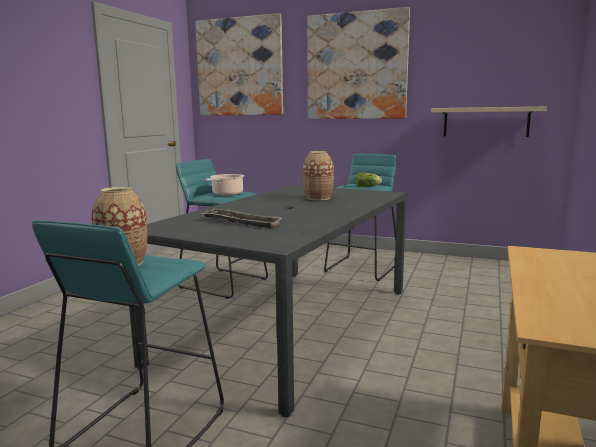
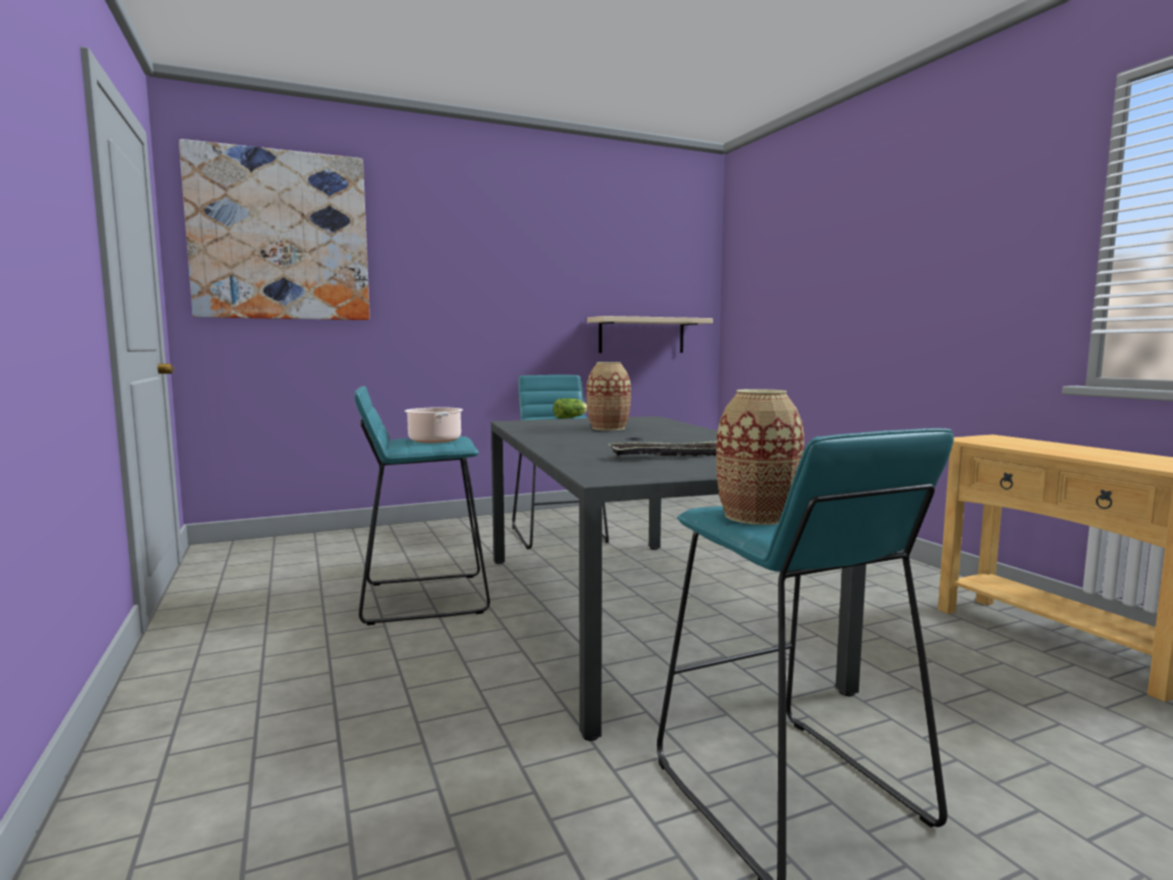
camera: 45 degrees left, 5 degrees down
(356, 66) = (486, 255): picture -> none

